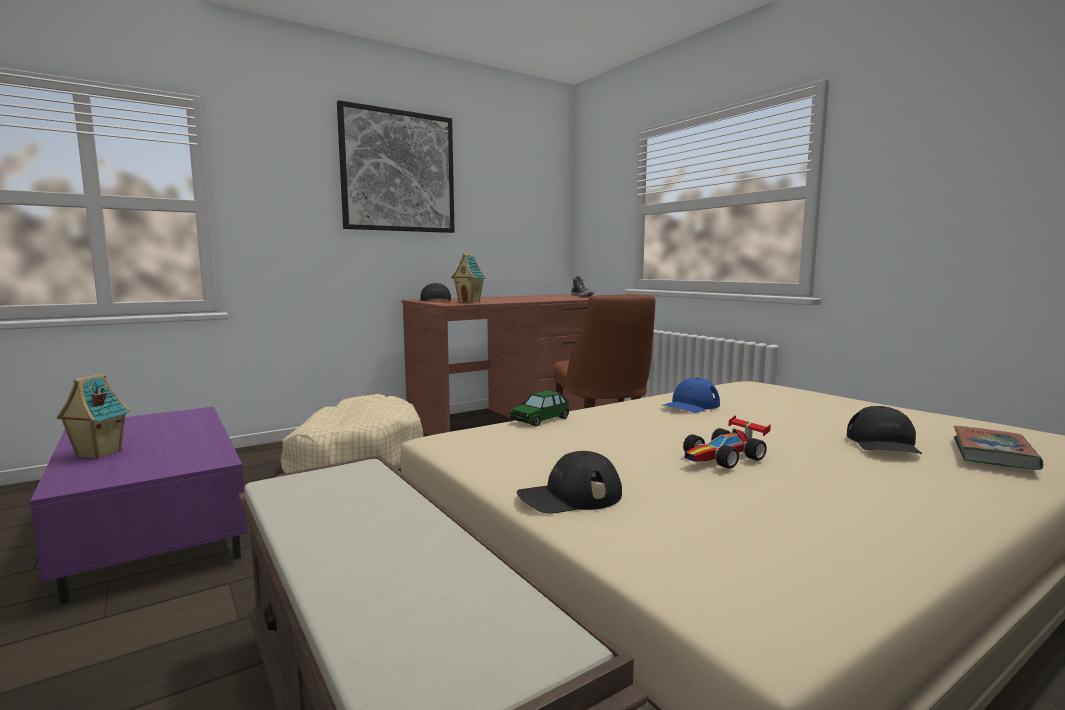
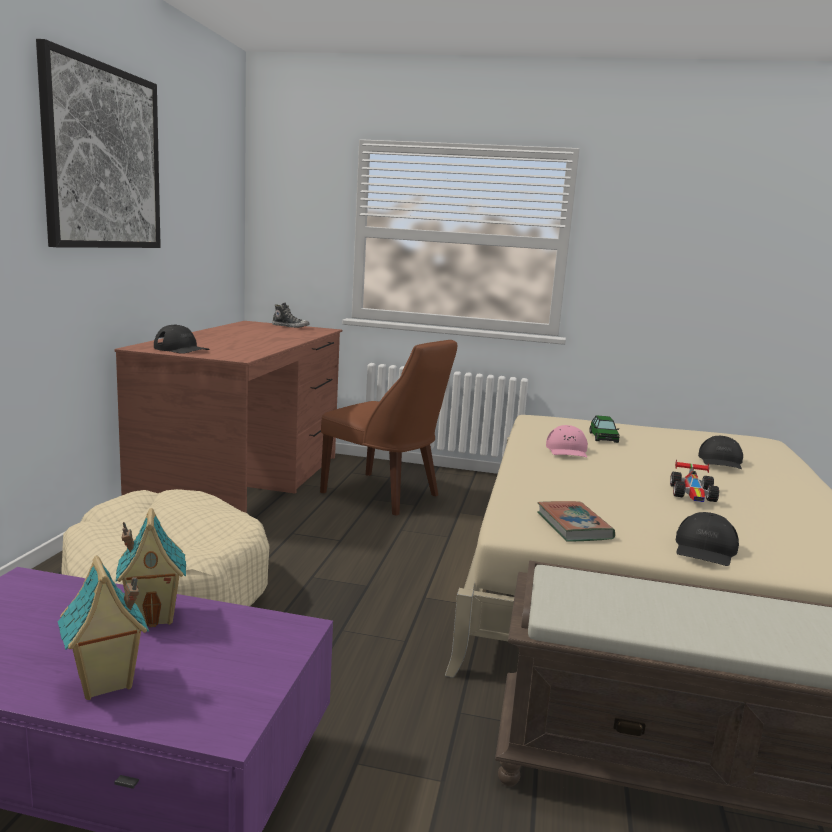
camera: 45 degrees left, 5 degrees up
(469, 302) = (239, 351): toy house -> toy house (154, 616)
(540, 419) = (515, 489): toy car -> toy car (603, 437)
(690, 405) = (567, 450): blue cap -> pink cap
(883, 443) = (720, 461): black cap -> black cap turned 45 degrees clockwise
(993, 453) = (768, 457): book -> book (573, 526)

